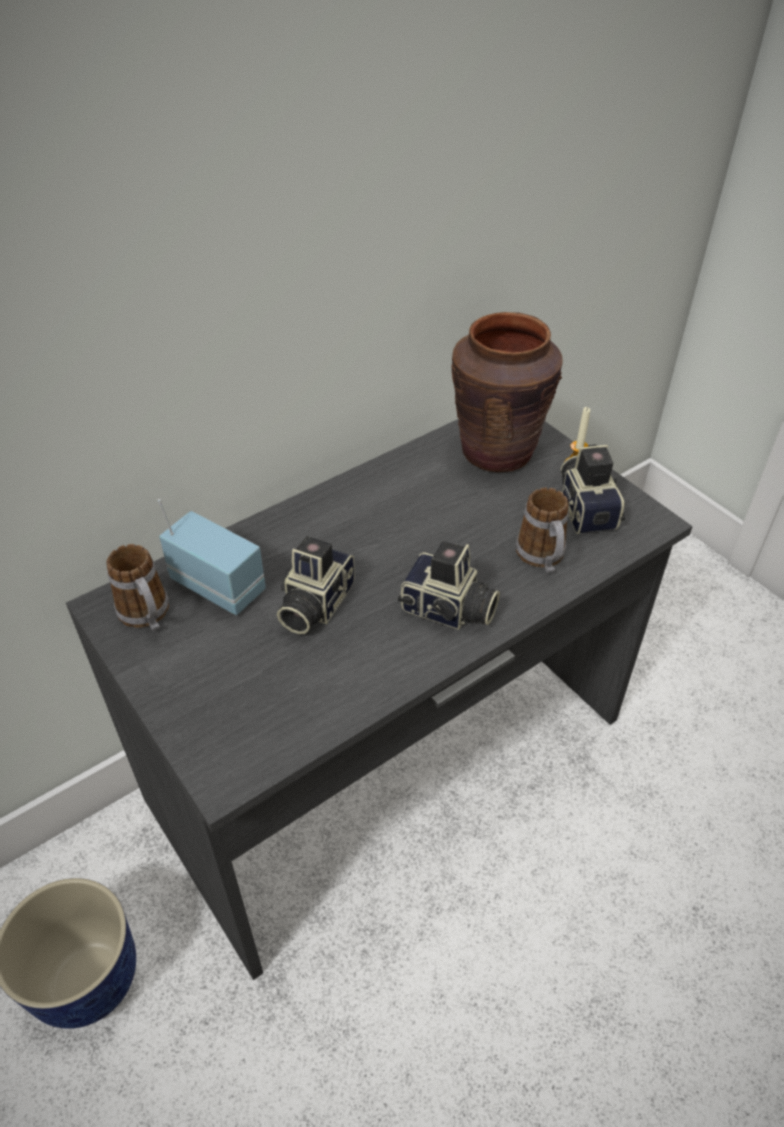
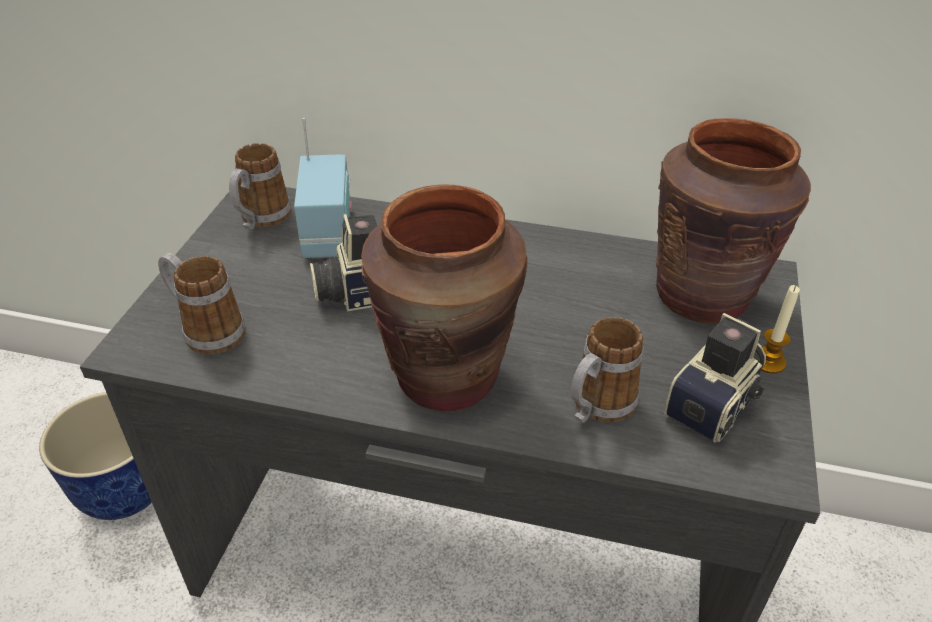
camera: 50 degrees right, 5 degrees down
(256, 719) = (206, 330): none -> mug
(448, 611) = (446, 377): camera -> brown vase

